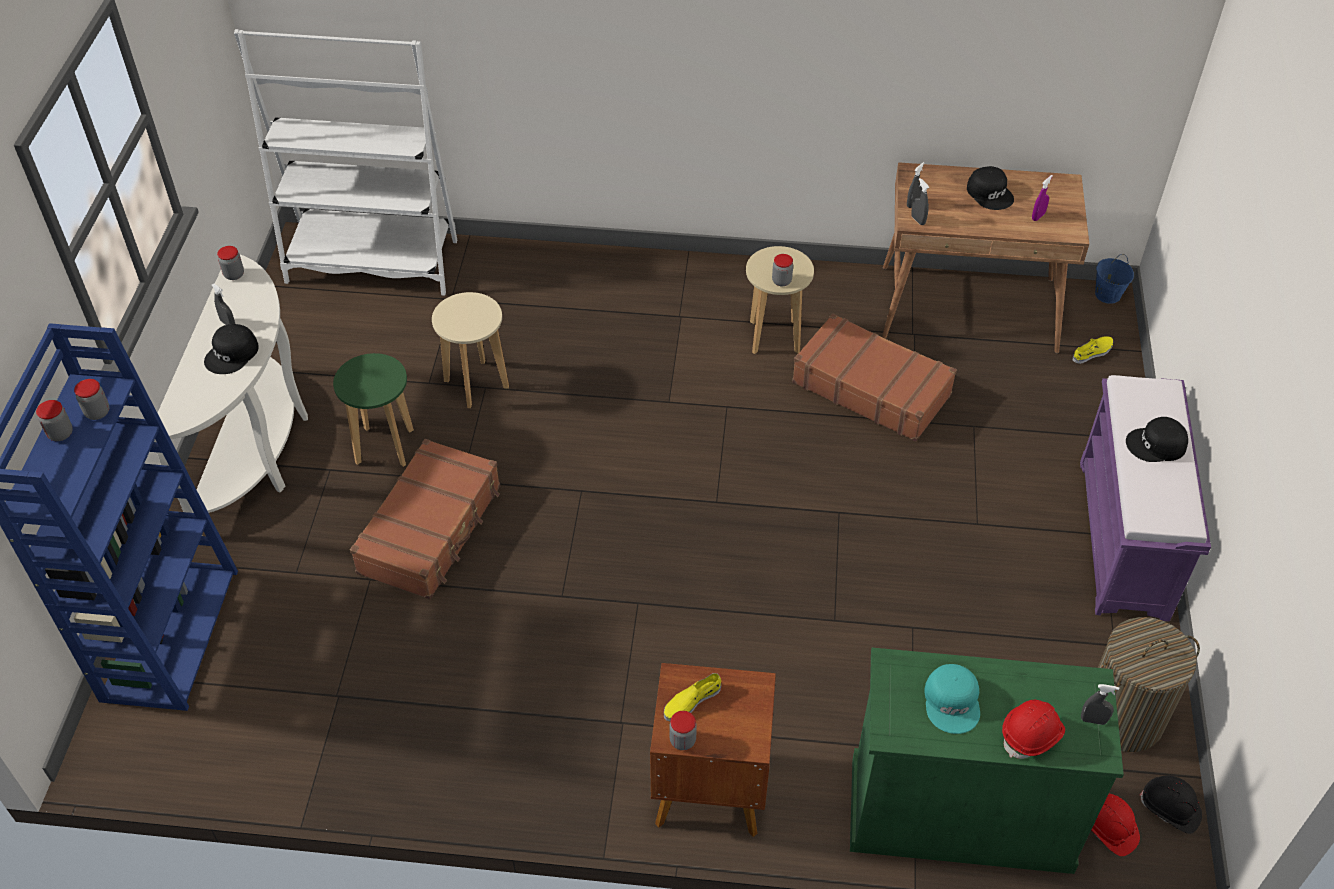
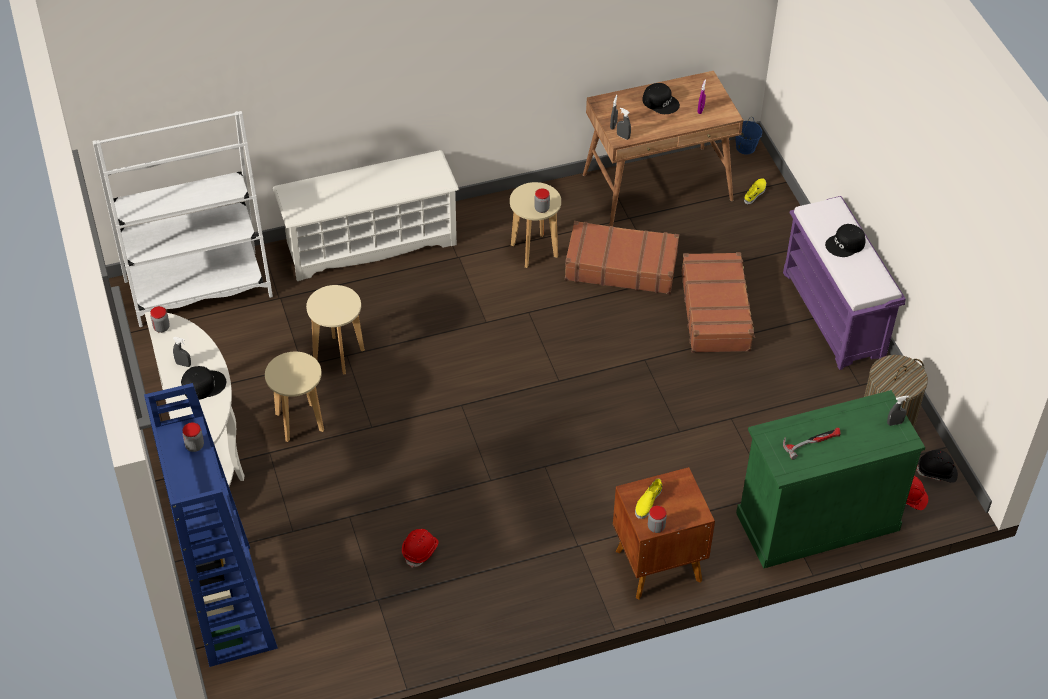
camera: 25 degrees left, 0 degrees up
(60, 433) = (180, 468): jar -> none
(232, 354) = (203, 385): black cap -> black cap turned 120 degrees counterclockwise
(384, 446) = (299, 422): green stool -> beige stool
(431, 529) = (371, 468): brown suitcase -> brown suitcase (716, 311)
(589, 270) = (370, 243): none -> white shoe rack
(953, 702) = (811, 441): turquoise cap -> hammer
(1032, 735) = (865, 444): red hard hat -> red hard hat (420, 550)

